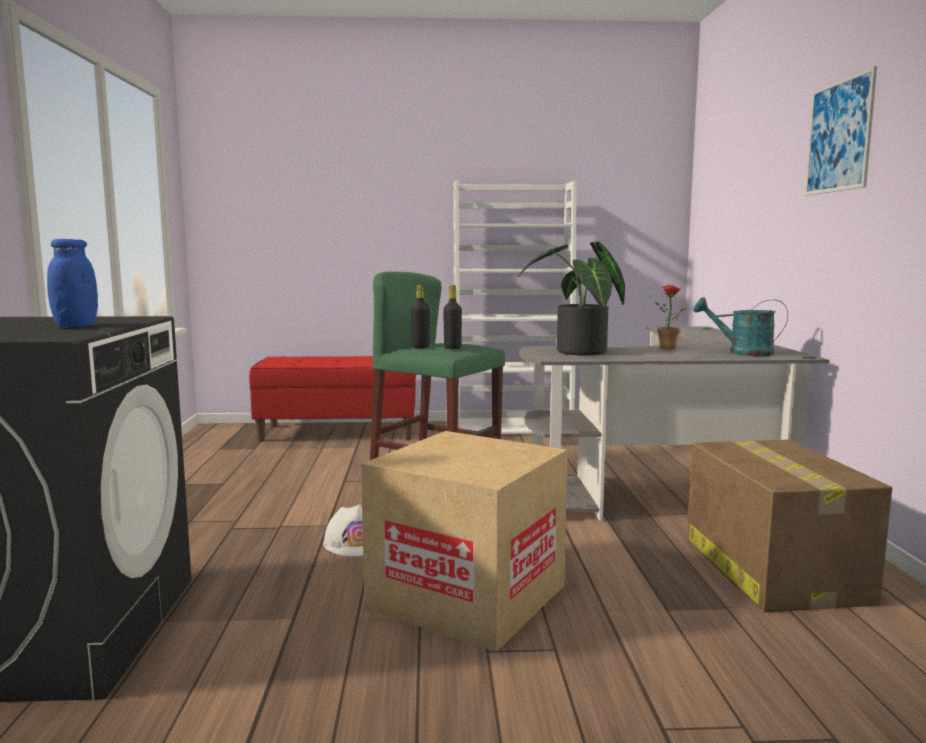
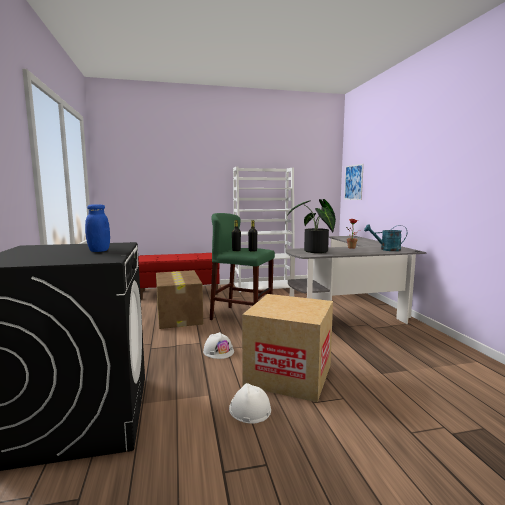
camera: 10 degrees left, 0 degrees up
(354, 651) = (249, 409): none -> white hard hat
(772, 569) = (415, 349): cardboard box -> cardboard box (178, 316)
(839, 136) = (428, 152): picture -> picture (353, 182)

